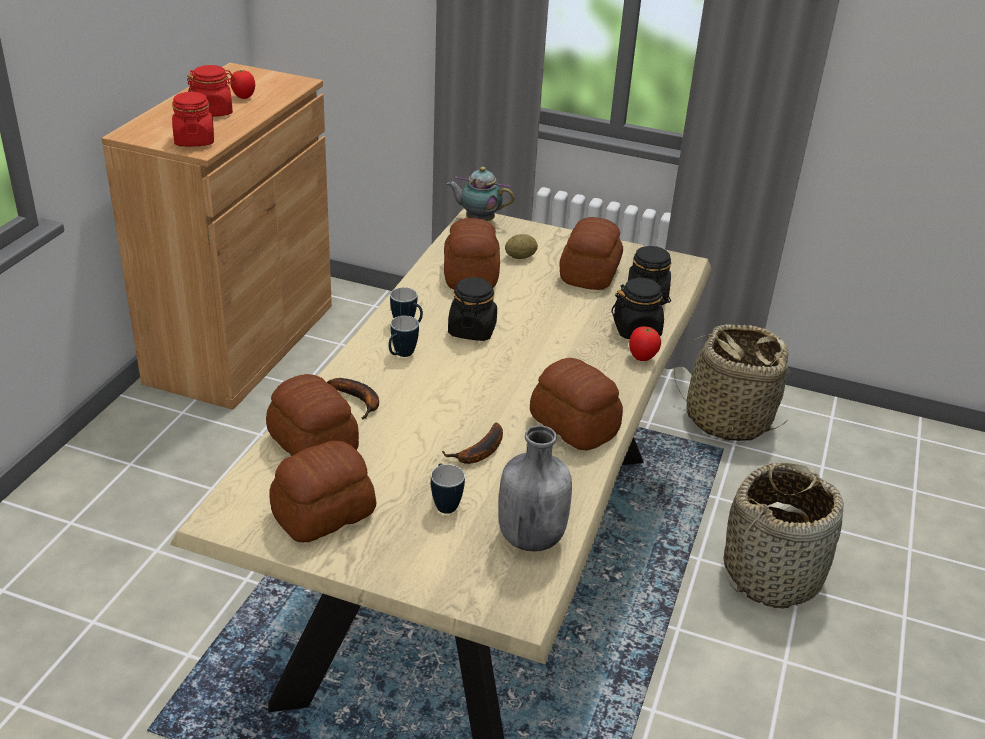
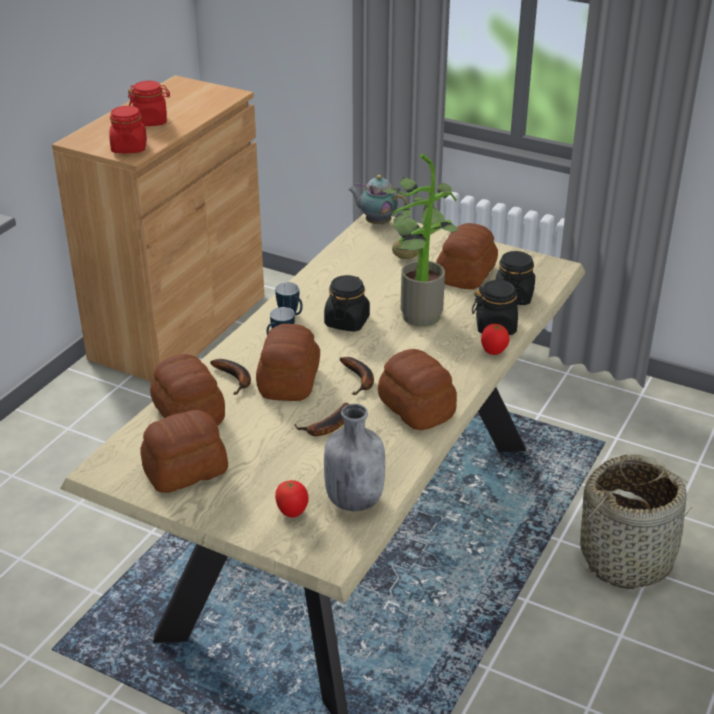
camera: 10 degrees right, 0 degrees up
(244, 97) = (180, 108): tomato -> tomato (292, 512)
(444, 503) = (288, 468): mug -> none
(470, 275) = (357, 273): bread -> bread (288, 382)
(503, 395) = (360, 379): none -> banana
(548, 317) = (418, 312): none -> potted plant
(727, 419) = (615, 414): basket -> none

